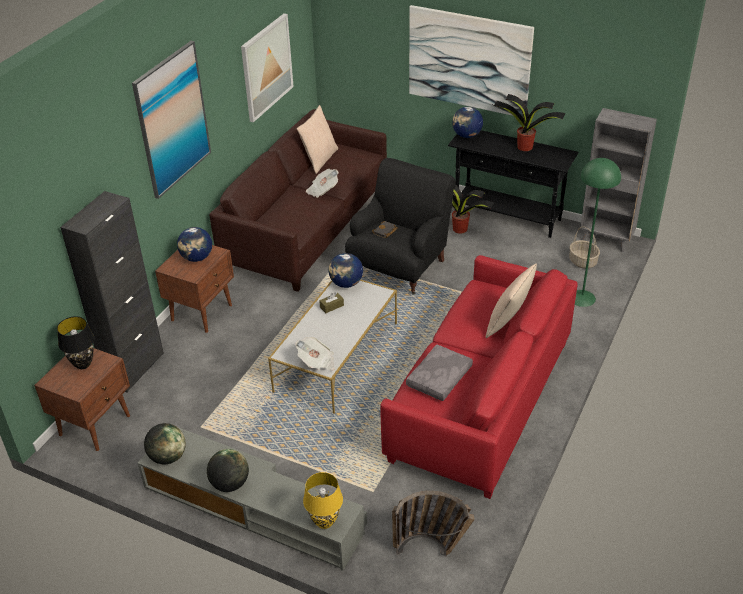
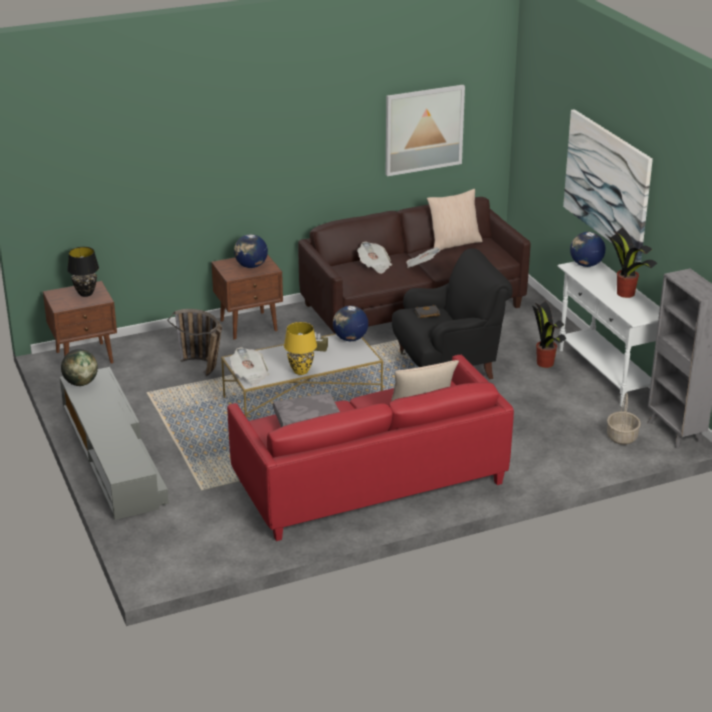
camera: 40 degrees right, 10 degrees down
(134, 368) = (154, 337): black cabinet -> none
(172, 119) = (271, 130): picture -> none
(230, 484) = (94, 416): globe -> none
(289, 208) = (374, 266): none -> newspaper
(325, 522) = (118, 468): yellow table lamp -> yellow table lamp (301, 371)
(432, 549) = (189, 544): basket -> basket (204, 370)
(507, 217) = (605, 374): black console table -> white console table
(582, 298) = (574, 461): green floor lamp -> none

